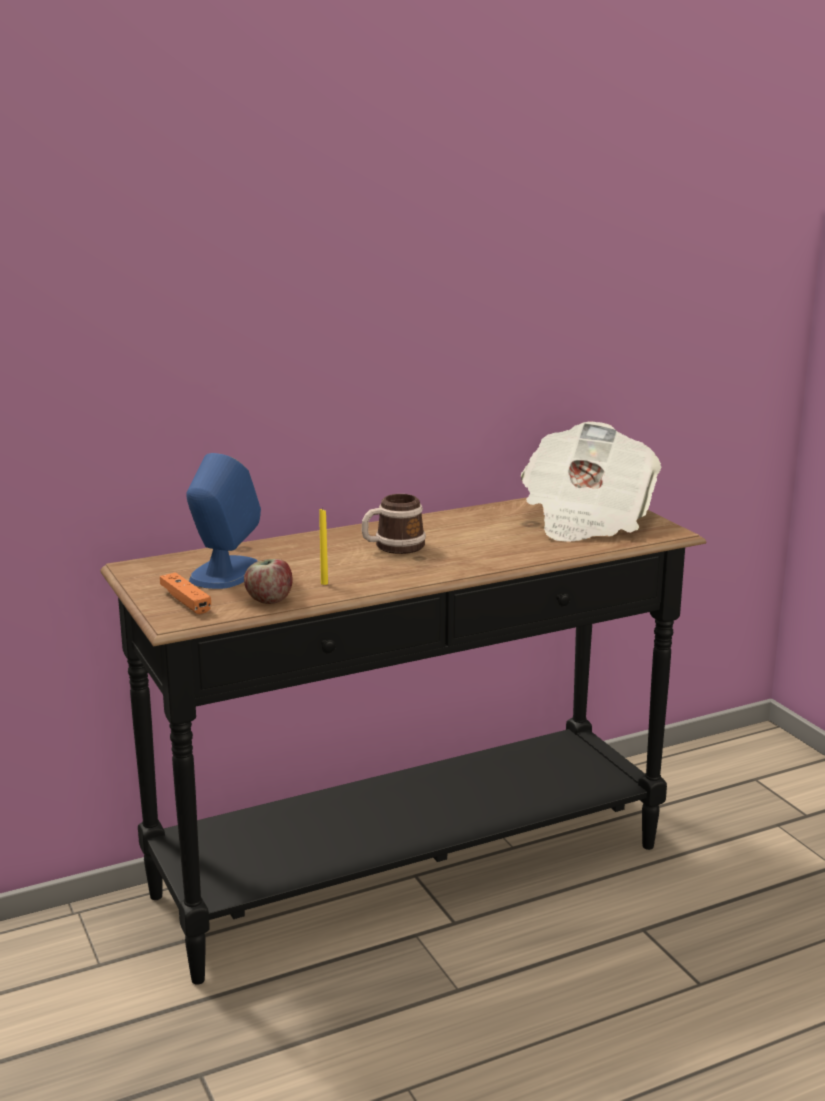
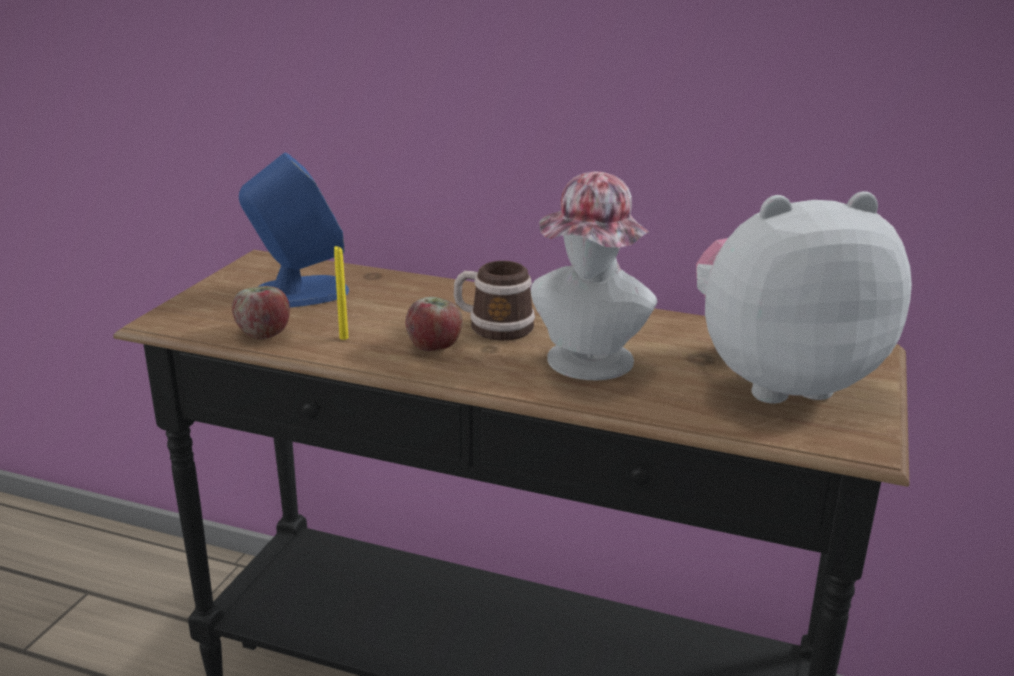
camera: 45 degrees right, 5 degrees up
(185, 601) = (210, 306): orange game controller -> none
(388, 568) = (435, 347): none -> apple
(488, 546) = (587, 365): none -> hat
(586, 519) = (779, 380): newspaper -> plush toy

